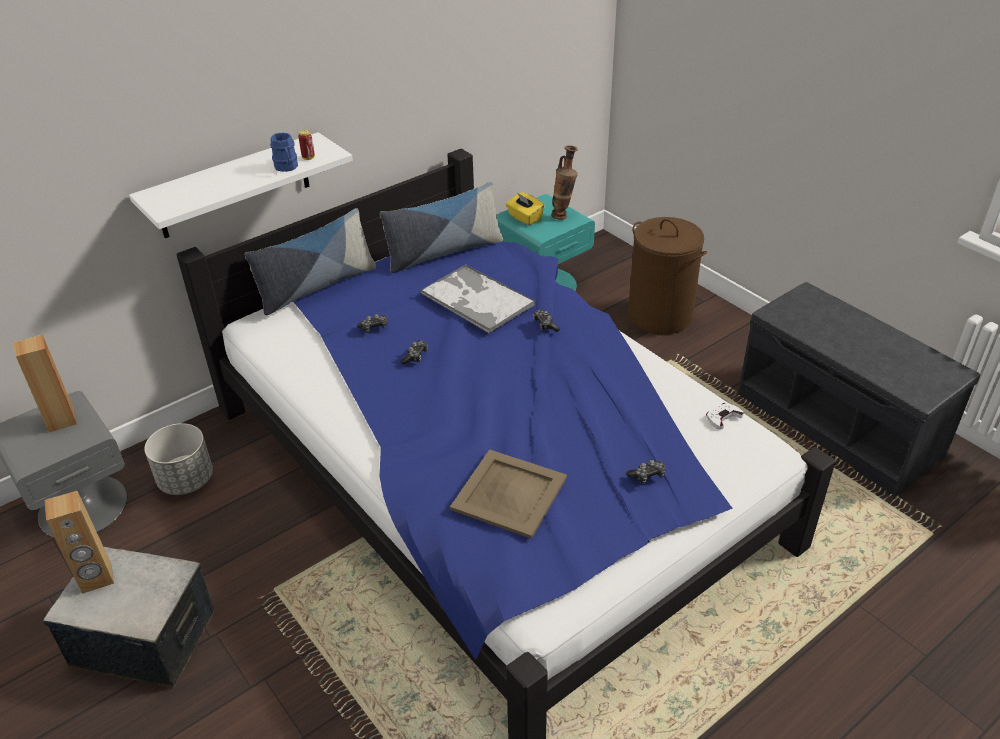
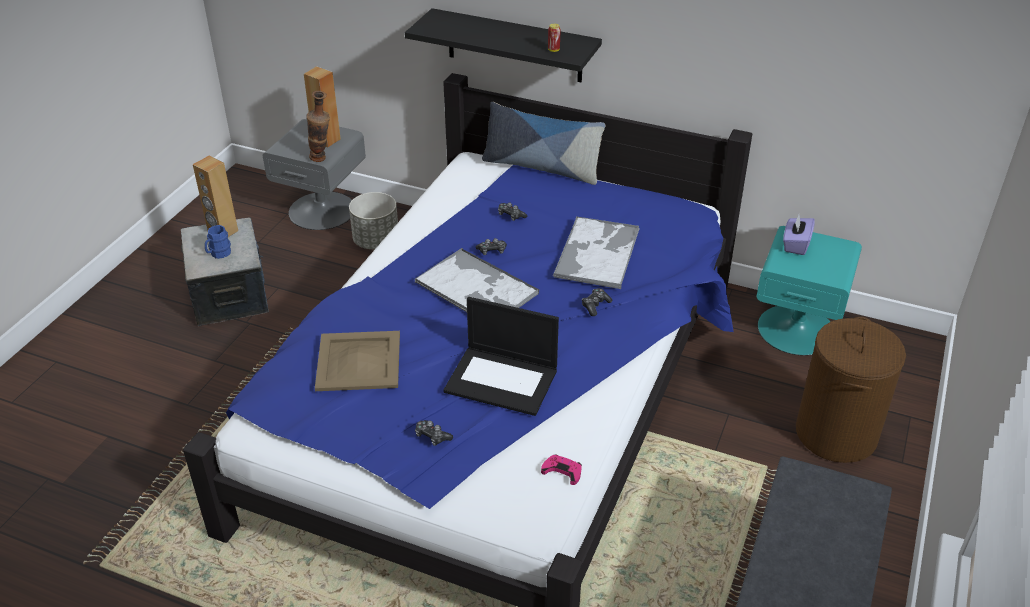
camera: 60 degrees right, 0 degrees up
(234, 186) = (514, 46): white shelf -> black shelf
(287, 167) = (529, 47): blue mug -> blue mug (218, 254)
(444, 252) = (655, 210): pillow -> none
(465, 382) = (477, 288): none -> tray
(524, 218) = (795, 244): yellow tissue box -> purple tissue box
(563, 216) = (829, 267): vase -> vase (322, 160)
(602, 408) = (503, 380): none -> laptop
(723, 417) = (562, 471): white game controller -> pink game controller

